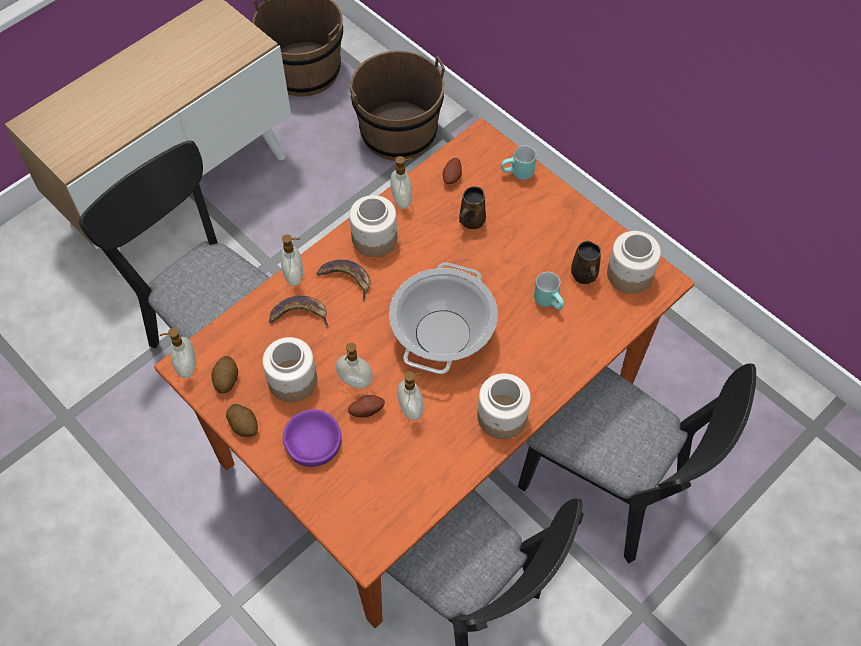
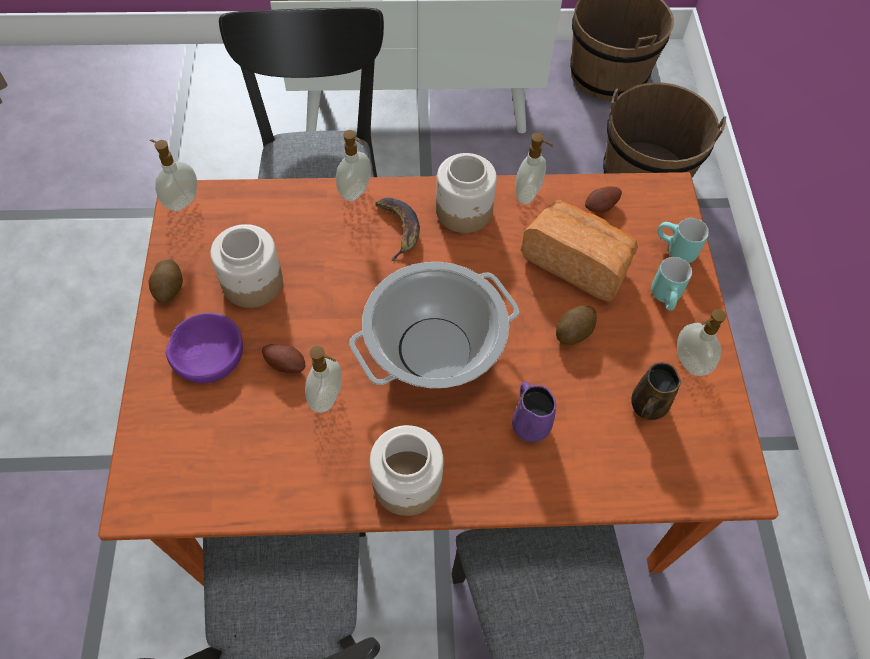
camera: 40 degrees right, 0 degrees up
(226, 379) = (200, 237): potato -> potato (574, 331)
(300, 315) = (323, 229): banana -> none
(354, 382) = (304, 329): soap dispenser -> soap dispenser (688, 363)
(471, 221) = (577, 262): brown mug -> bread
(534, 333) = (529, 424): none -> purple mug
(550, 301) = (581, 404): turquoise mug -> turquoise mug (668, 298)
(629, 274) = (702, 445): jar -> none

